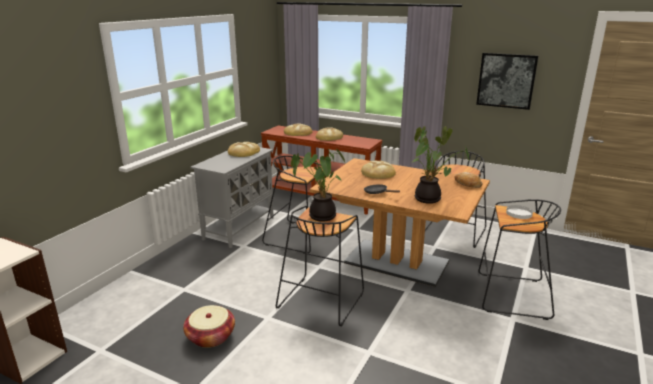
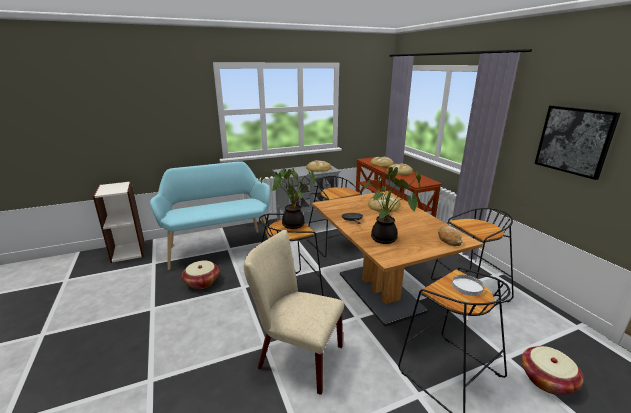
camera: 40 degrees right, 0 degrees up
(166, 292) = (219, 246): none -> turquoise bench
(405, 345) = (295, 356): none -> beige chair
(557, 270) = (546, 380): none -> basket

